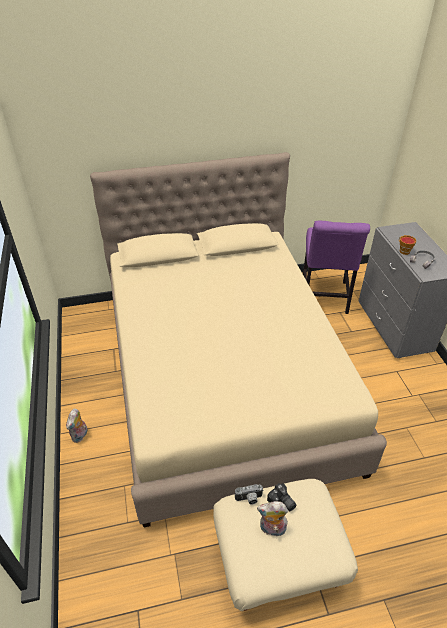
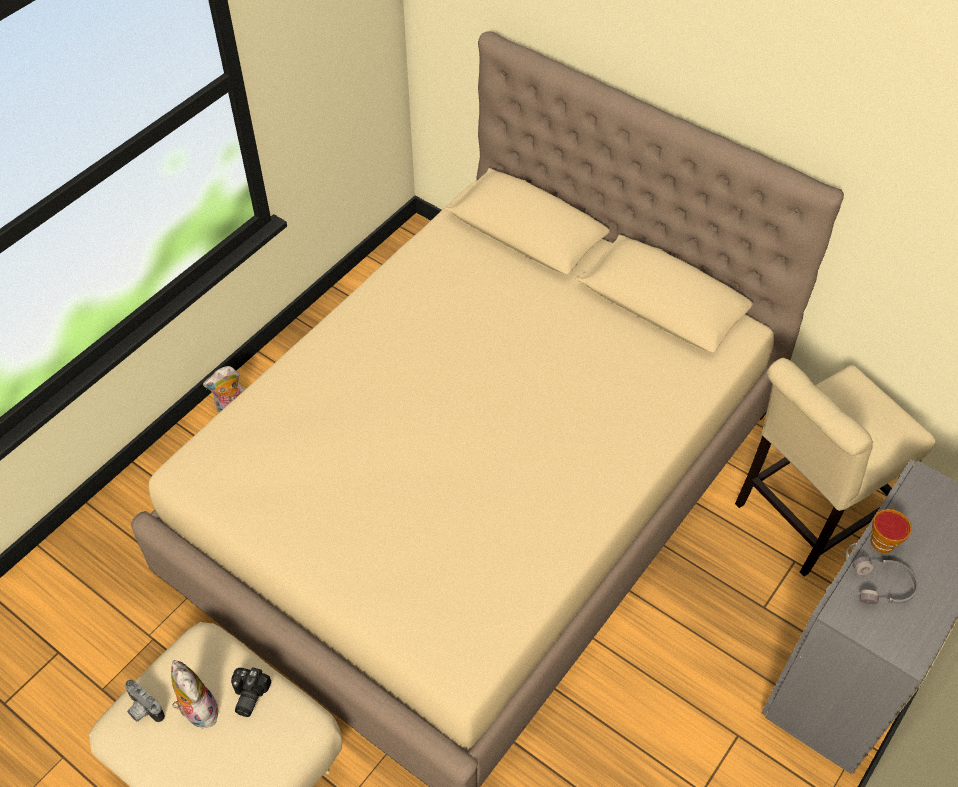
camera: 50 degrees right, 10 degrees up
(249, 499) = (224, 654): camera -> camera (142, 710)
(324, 298) = (803, 516): purple chair -> beige chair

